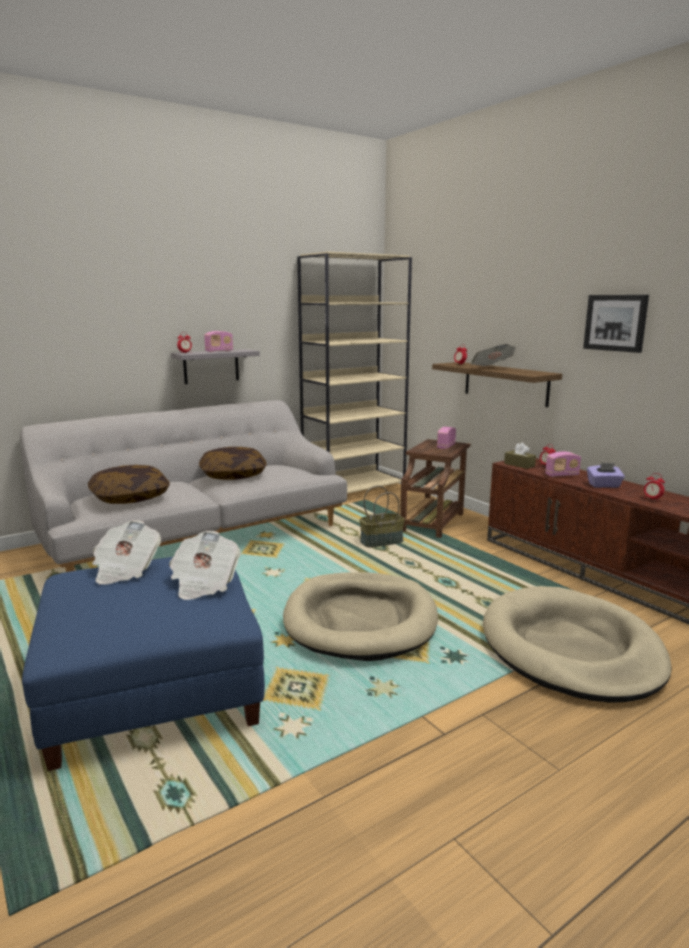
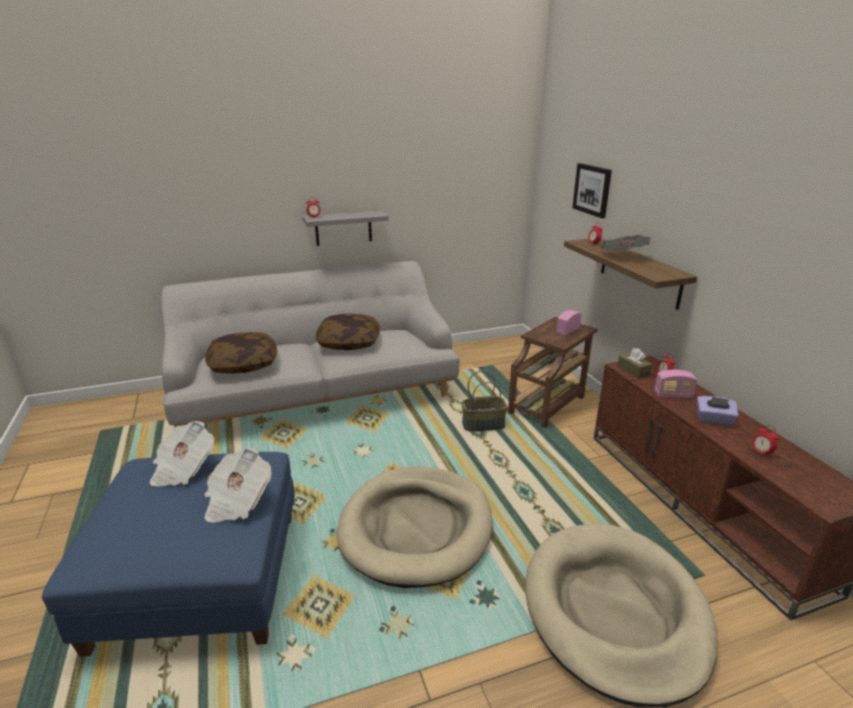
camera: 15 degrees right, 10 degrees up
(219, 351) = (348, 215): radio -> none
(354, 490) = (487, 350): beige bookcase -> none
(615, 323) = (762, 231): picture -> picture (592, 190)

